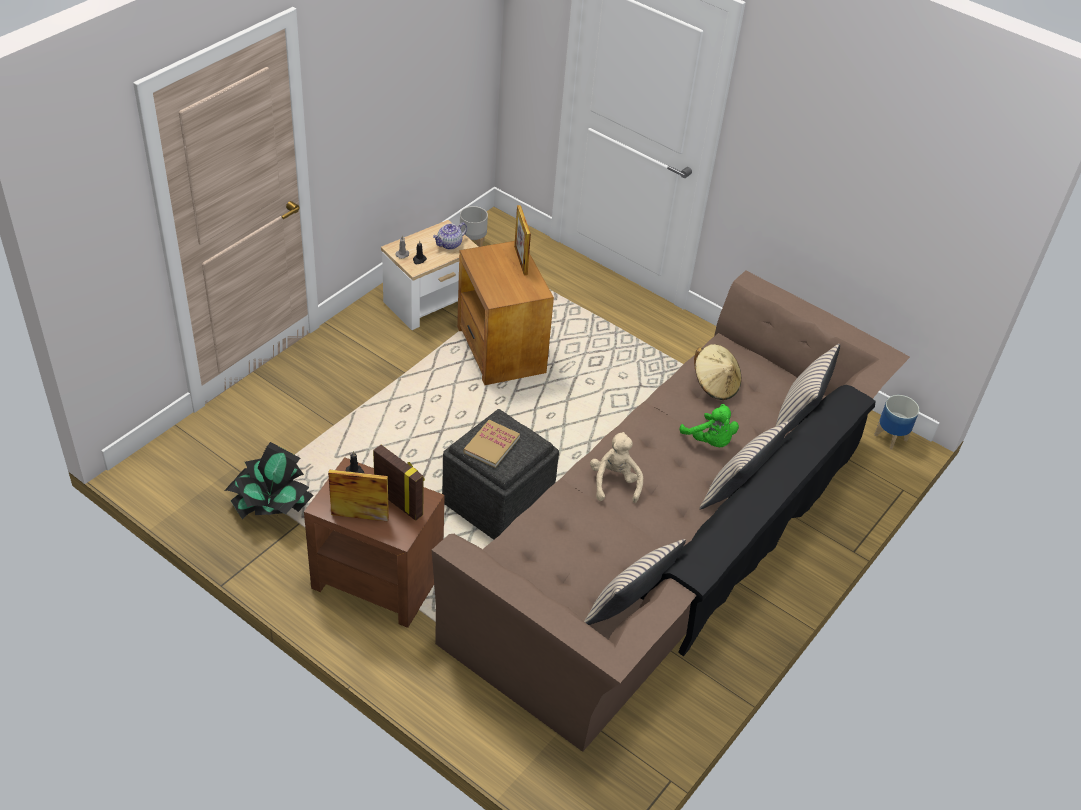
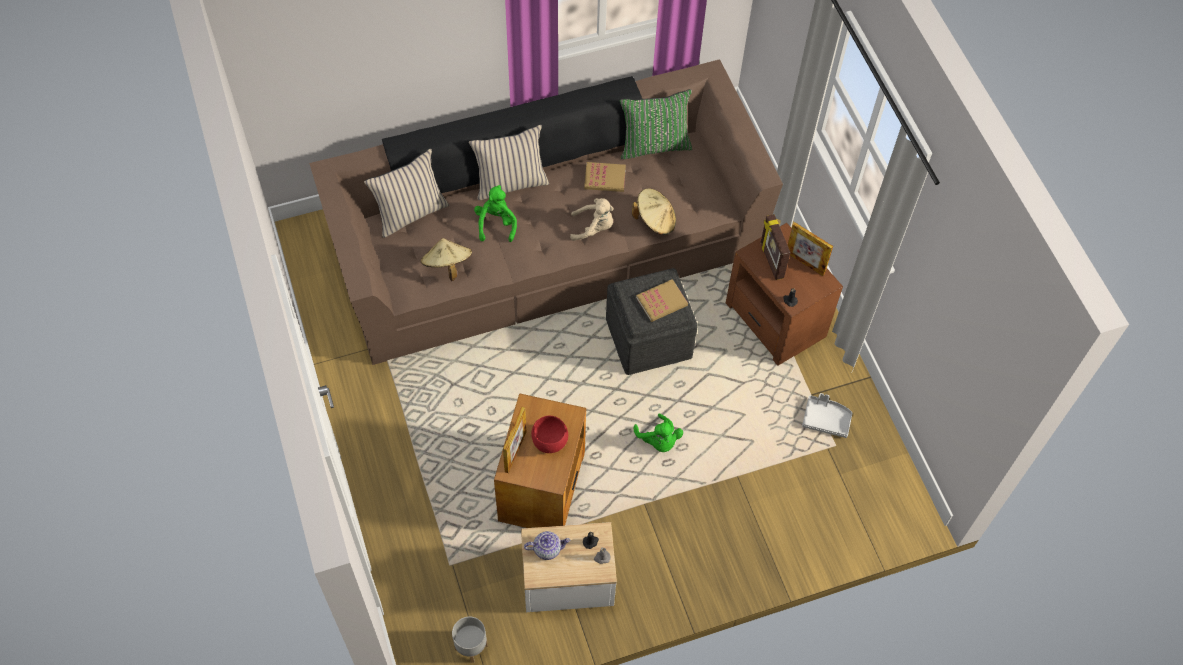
camera: 145 degrees left, 15 degrees up
(271, 507) = (826, 419): potted plant -> grey tray
(425, 422) = (658, 441): none -> green plush toy
(499, 275) = (549, 442): none -> red bowl
(558, 516) = (655, 220): none -> beige hat
(614, 482) = (593, 228): beige plush toy -> beige plush toy turned 120 degrees counterclockwise
(628, 610) = (654, 145): beige pillow -> green pillow
(647, 538) = (605, 178): none -> book
(890, 437) = (300, 238): planter -> none

